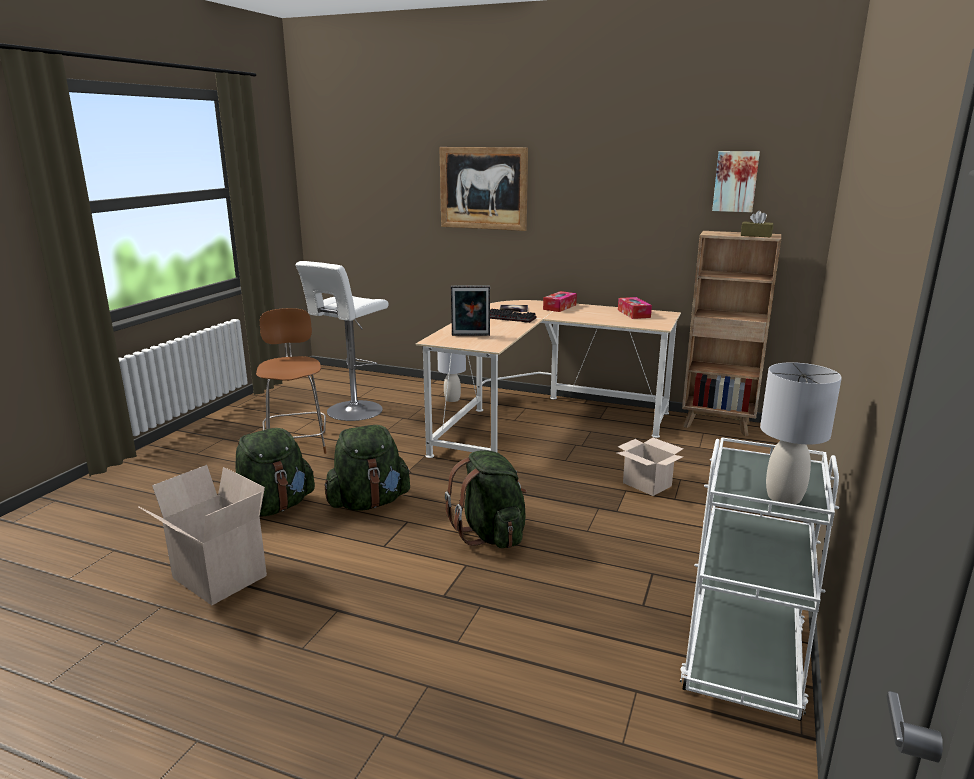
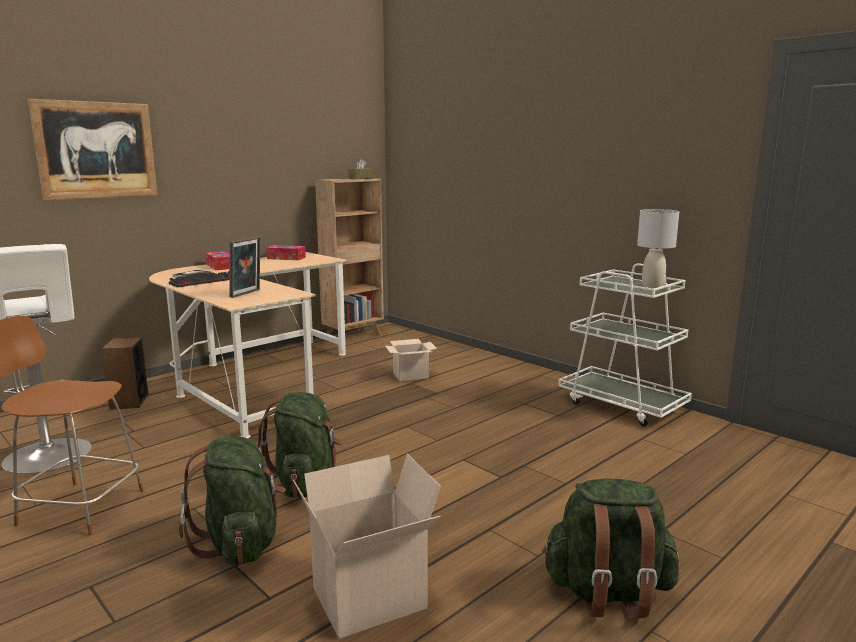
camera: 65 degrees left, 5 degrees down
(452, 399) = (129, 402): grey table lamp -> speaker
(491, 534) = (425, 440): green backpack -> green backpack (608, 592)
(735, 181) = (328, 138): picture -> none

